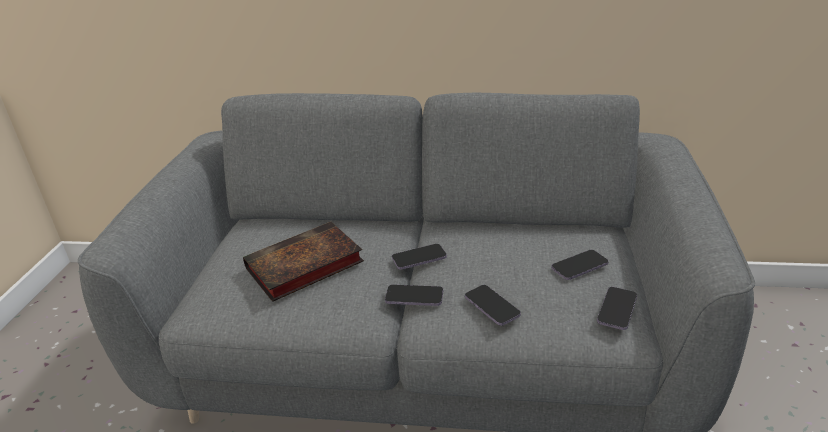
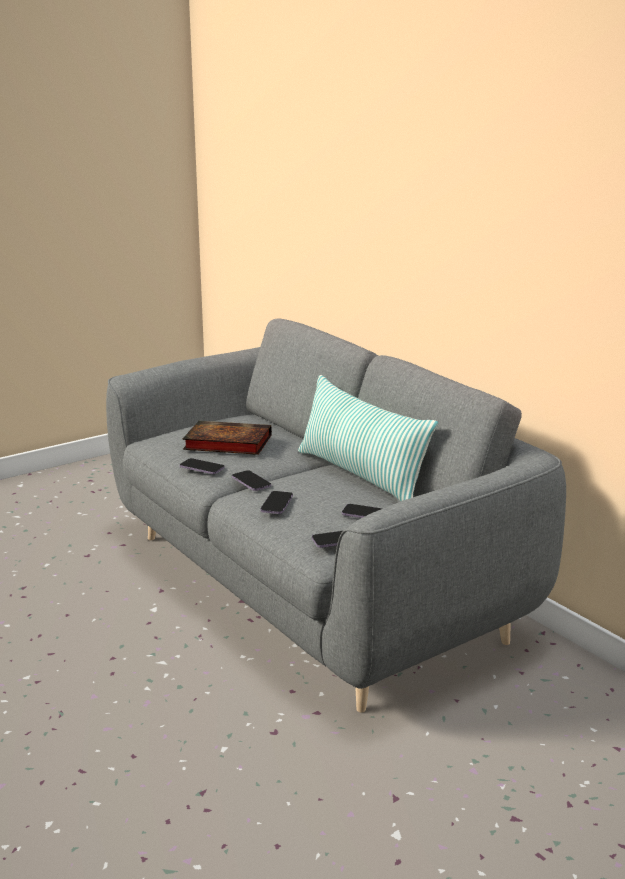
camera: 45 degrees right, 10 degrees down
(419, 258) = (293, 469): phone -> phone (202, 468)
(479, 230) = (361, 475): none -> pillow

